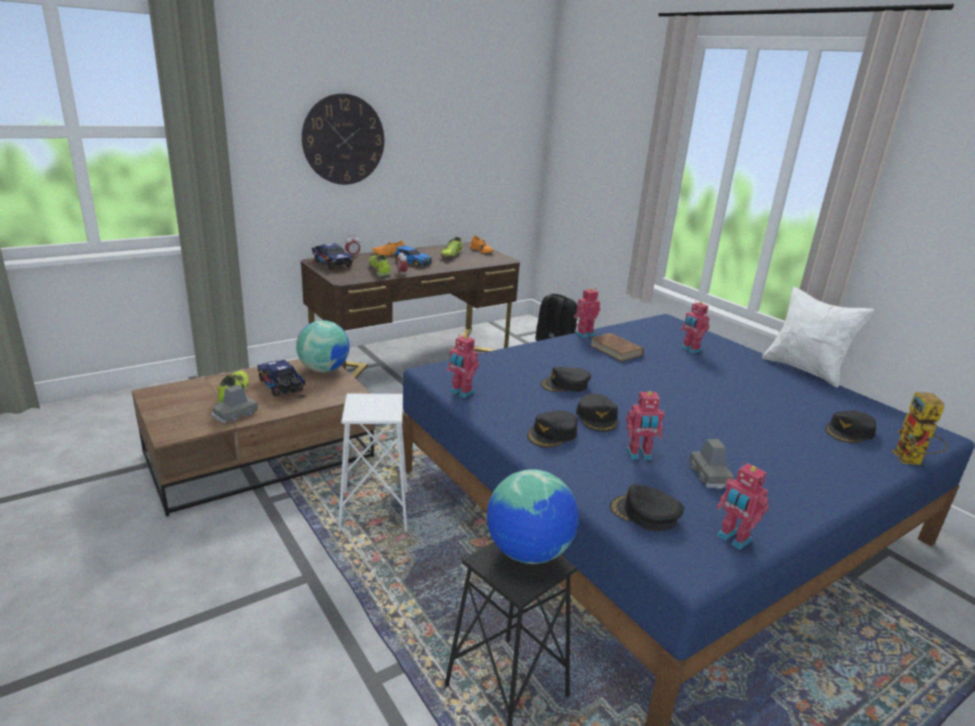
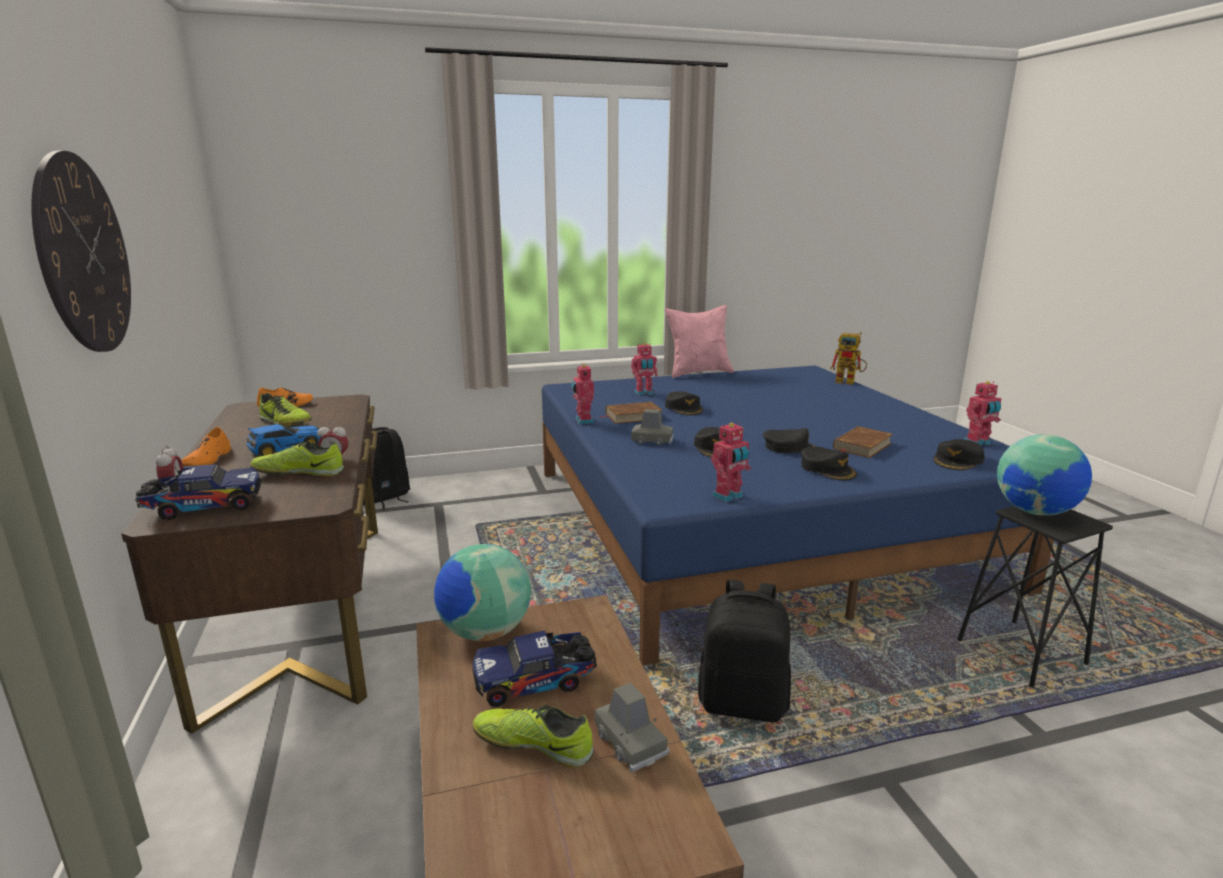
camera: 70 degrees left, 5 degrees down
(374, 511) = (743, 702): white stool -> black backpack
(639, 455) = (861, 446): toy robot -> brown book
(709, 476) = (888, 432): grey toy car -> grey toy car (652, 441)
(804, 369) = (698, 372): white pillow -> pink pillow
(849, 432) = (808, 385): black cap -> black cap (684, 408)

